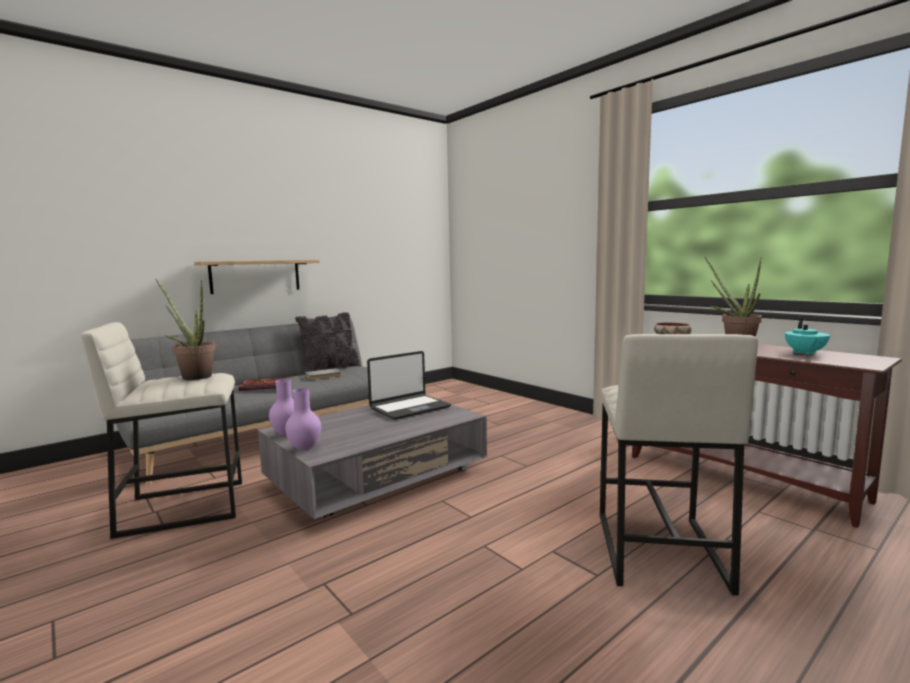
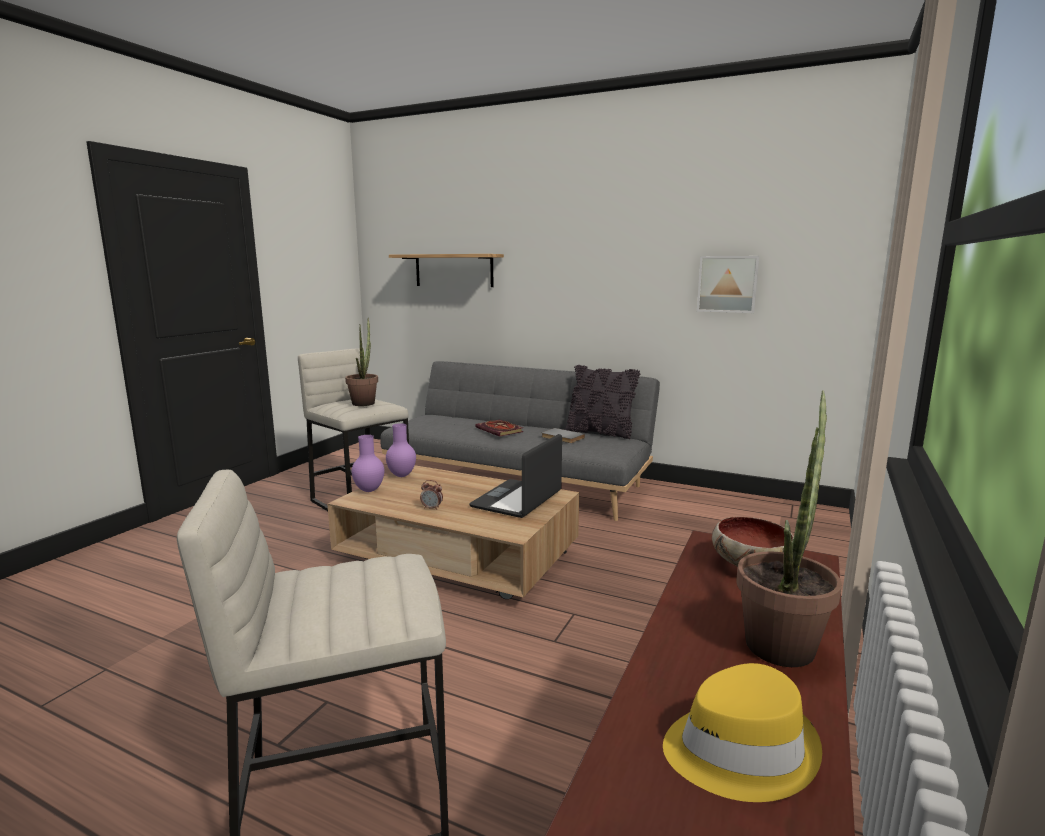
camera: 65 degrees right, 5 degrees up
(255, 276) = (562, 314): shelf -> shelf (454, 270)
(378, 247) = (727, 284): none -> picture
(378, 476) = (458, 555): grey coffee table -> brown coffee table
(387, 431) = (432, 508): none -> alarm clock
(409, 408) = (518, 500): laptop -> laptop turned 90 degrees clockwise
(804, 353) = (738, 749): turquoise teapot -> yellow hat

